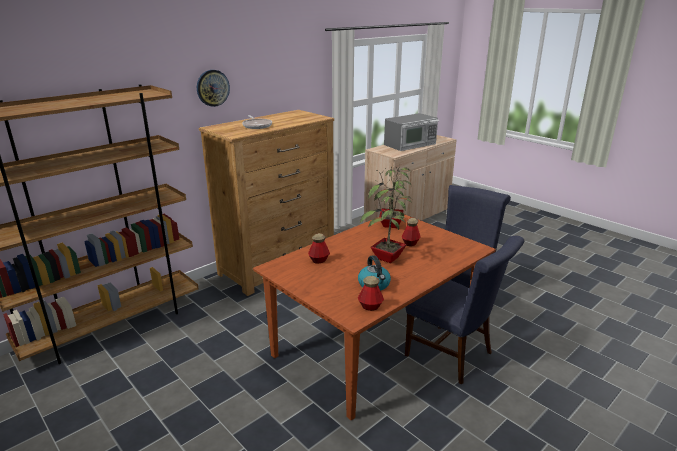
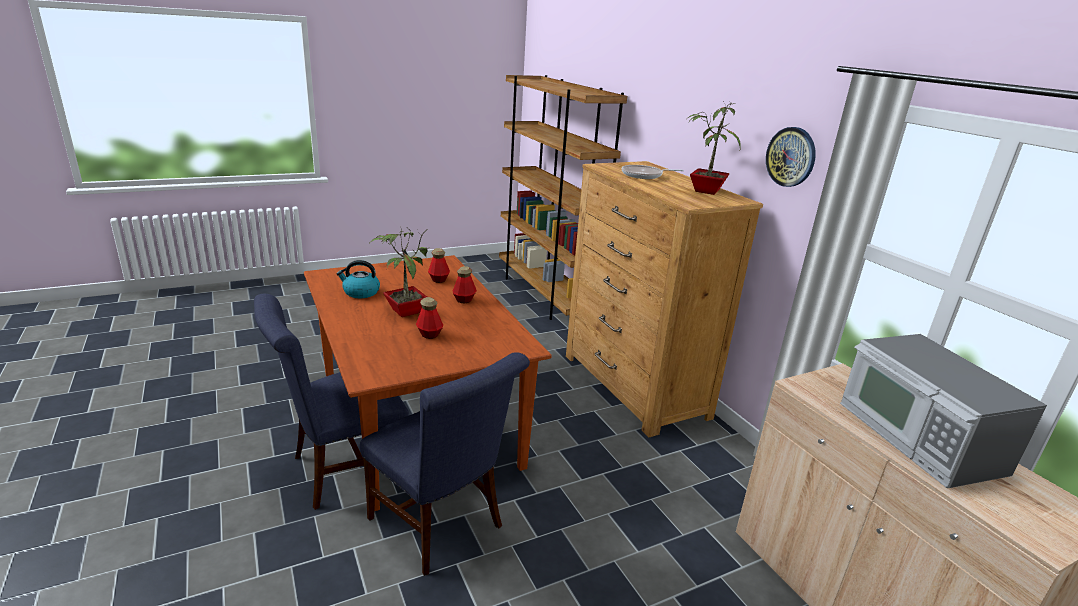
camera: 105 degrees right, 0 degrees up
(212, 88) = (677, 121): wall clock -> wall clock (791, 157)
(370, 306) = (327, 283): bottle -> bottle (464, 300)
(390, 225) = (495, 336): potted plant -> potted plant (704, 191)

